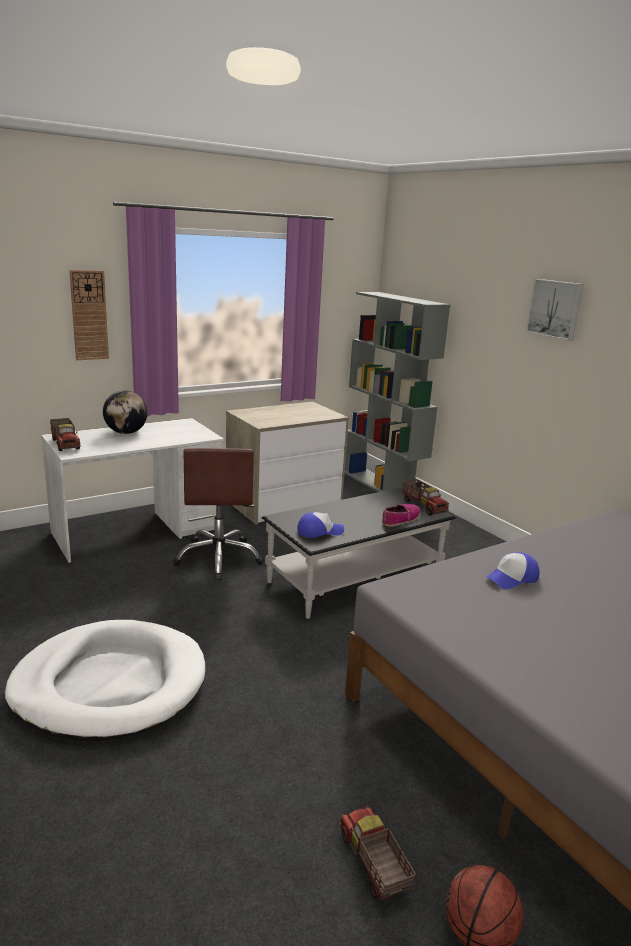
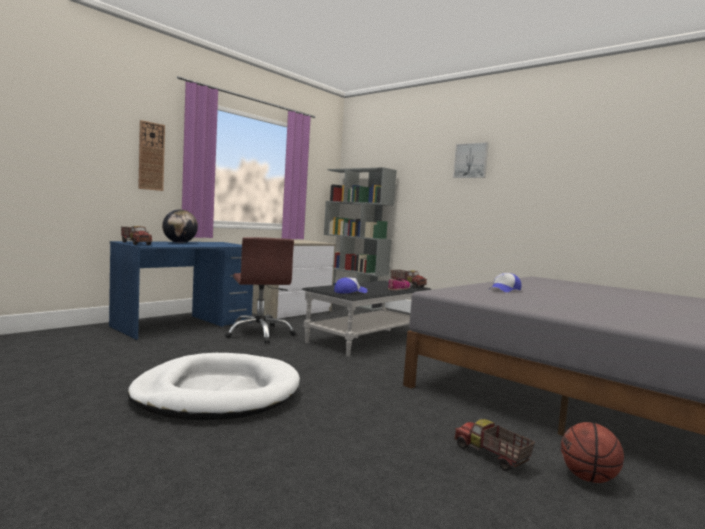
camera: 15 degrees left, 15 degrees down
(138, 532) = (184, 325): white desk -> blue desk

